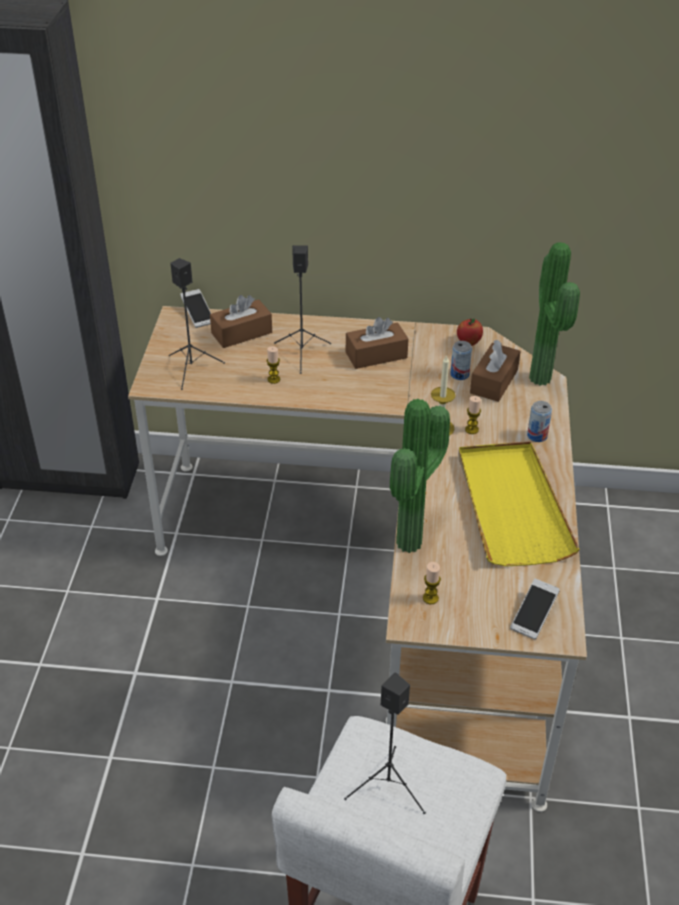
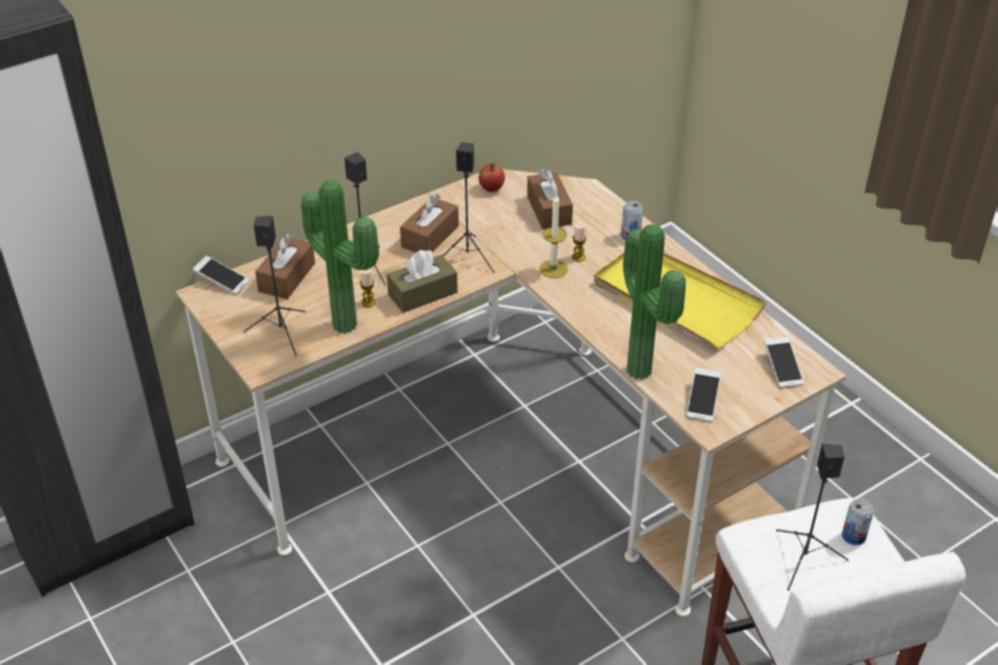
camera: 40 degrees left, 0 degrees up
(319, 393) = (422, 293): none -> brown tissue box
(385, 385) = (468, 257): none -> black speaker
(430, 598) = (702, 401): candle -> phone
(459, 374) = (516, 218): can -> can (853, 536)
(544, 378) = (583, 188): potted plant -> potted plant (348, 322)

